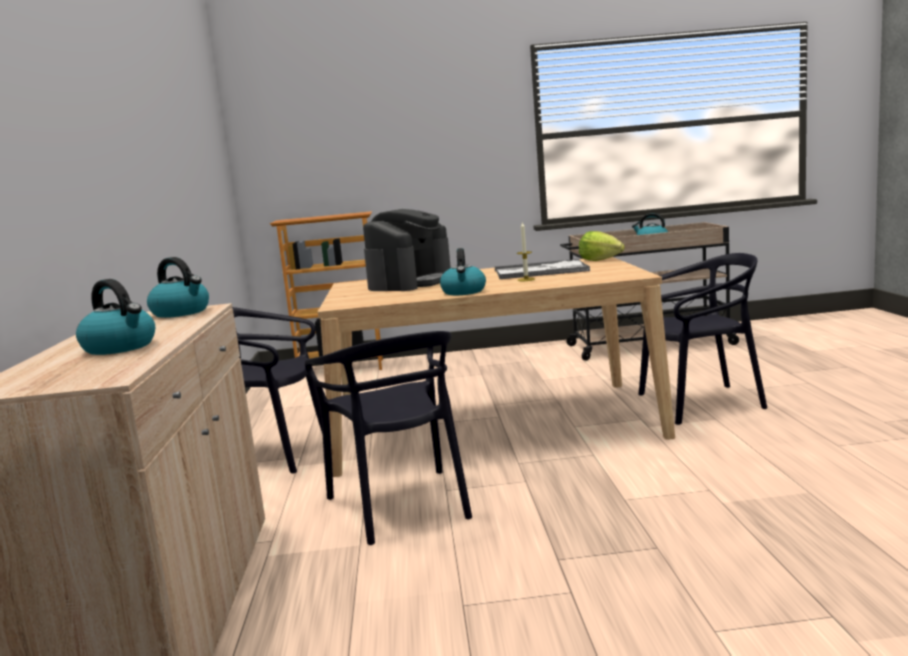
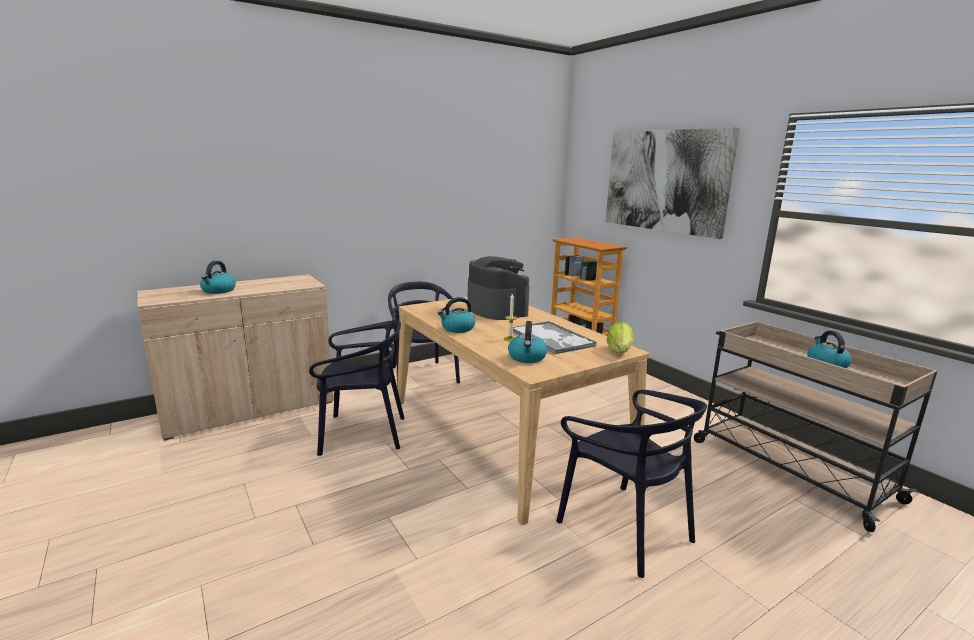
camera: 60 degrees right, 5 degrees up
(182, 312) = (301, 283): kettle -> kettle (527, 357)
(401, 505) = (362, 434): black chair -> black chair turned 135 degrees counterclockwise
(405, 124) = (664, 181): none -> picture
(410, 282) = (496, 310): coffee machine -> coffee machine turned 120 degrees counterclockwise

